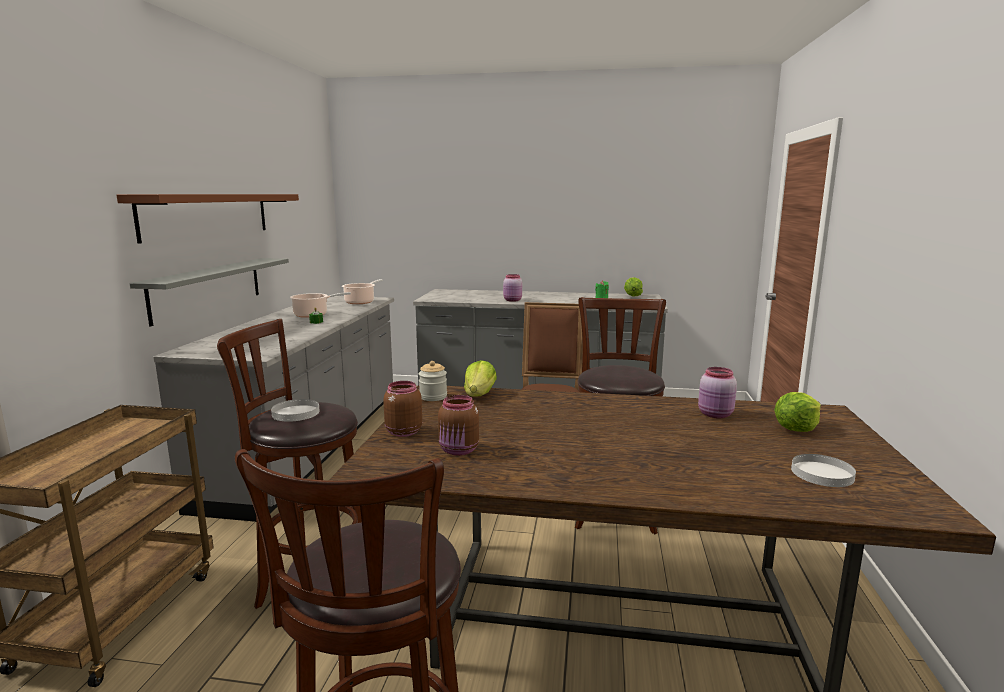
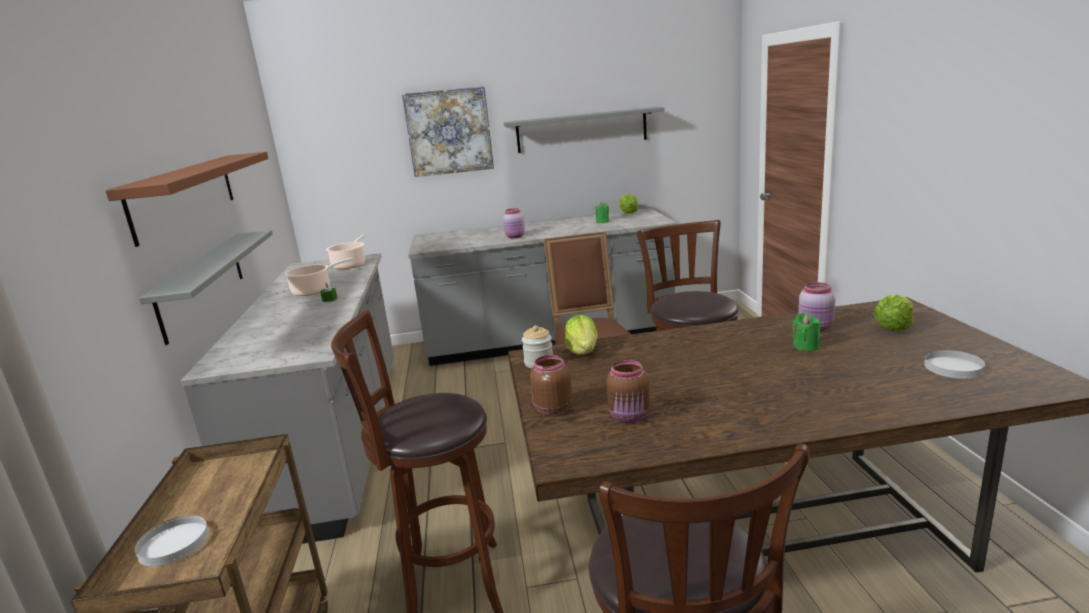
camera: 15 degrees left, 5 degrees up
(296, 413) = (419, 413): white plate -> white plate (174, 543)
(477, 201) = (449, 131): none -> picture
(599, 212) = (581, 130): none -> grey shelf
(686, 428) = (805, 347): none -> green candle

